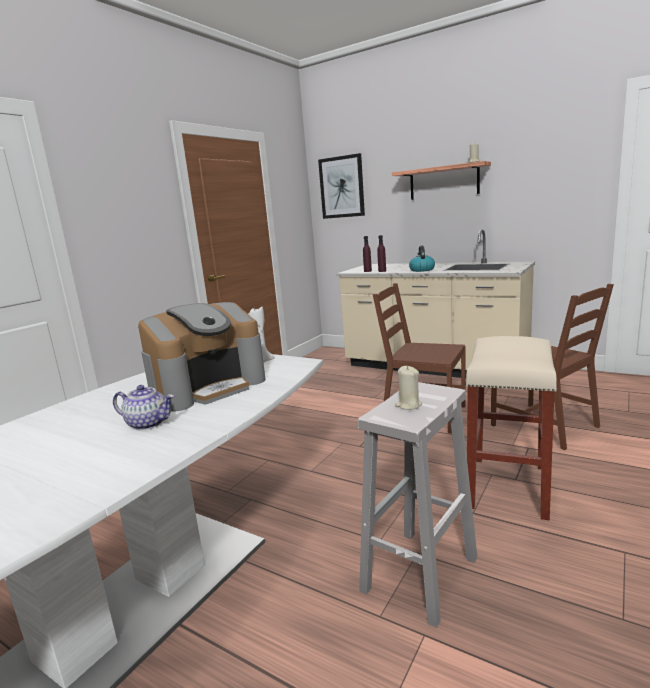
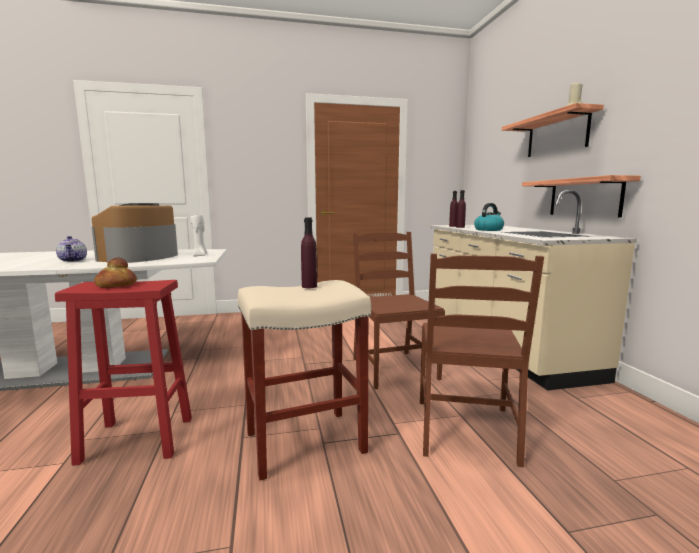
camera: 45 degrees right, 5 degrees down
(208, 387) = (140, 257): coffee machine -> coffee machine turned 105 degrees clockwise
(342, 187) = (483, 146): picture -> none
(408, 405) = (115, 285): beige candle -> bread
(419, 575) = (135, 440): white stool -> red stool
(481, 234) = (584, 197): none -> shelf
(508, 346) = (309, 286): none -> purple bottle

